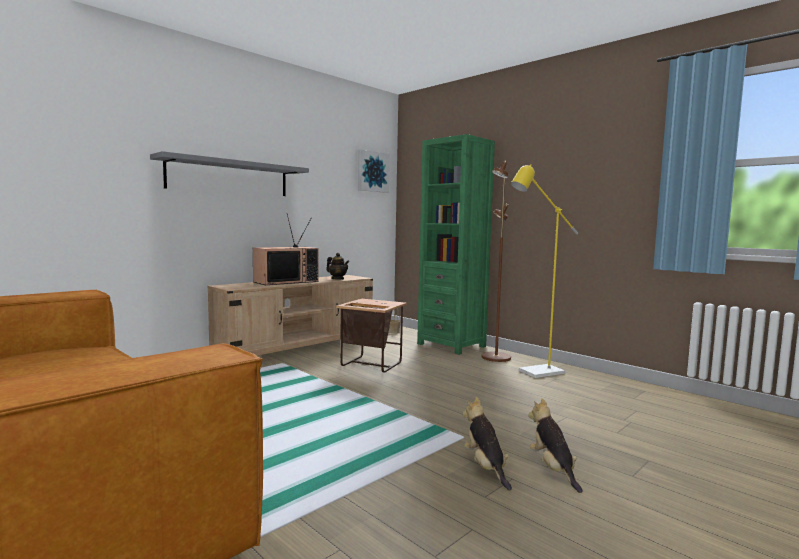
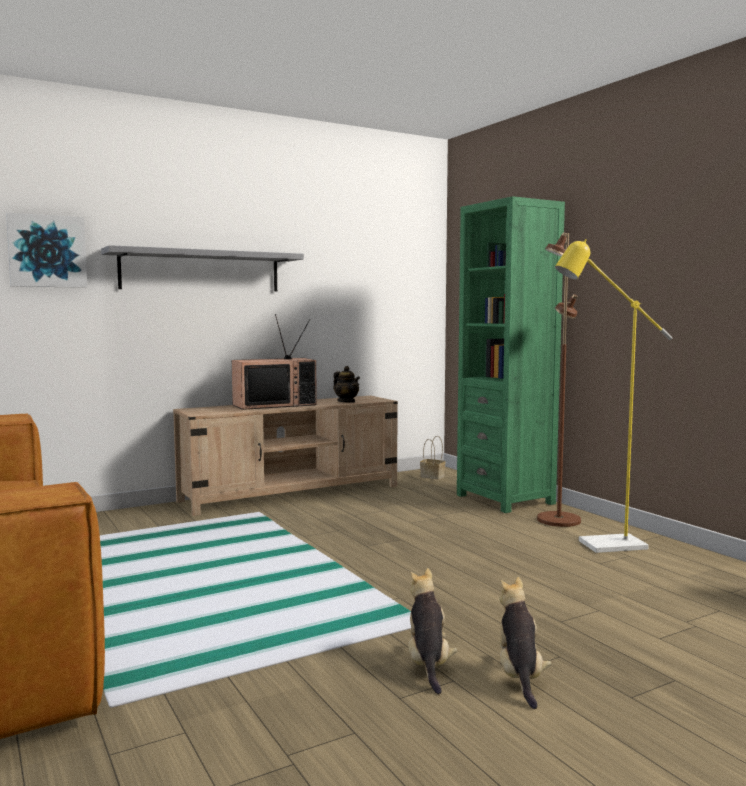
camera: 15 degrees right, 0 degrees up
(370, 364) = (371, 519): side table -> none
(372, 171) = (407, 251): picture -> picture (47, 251)

